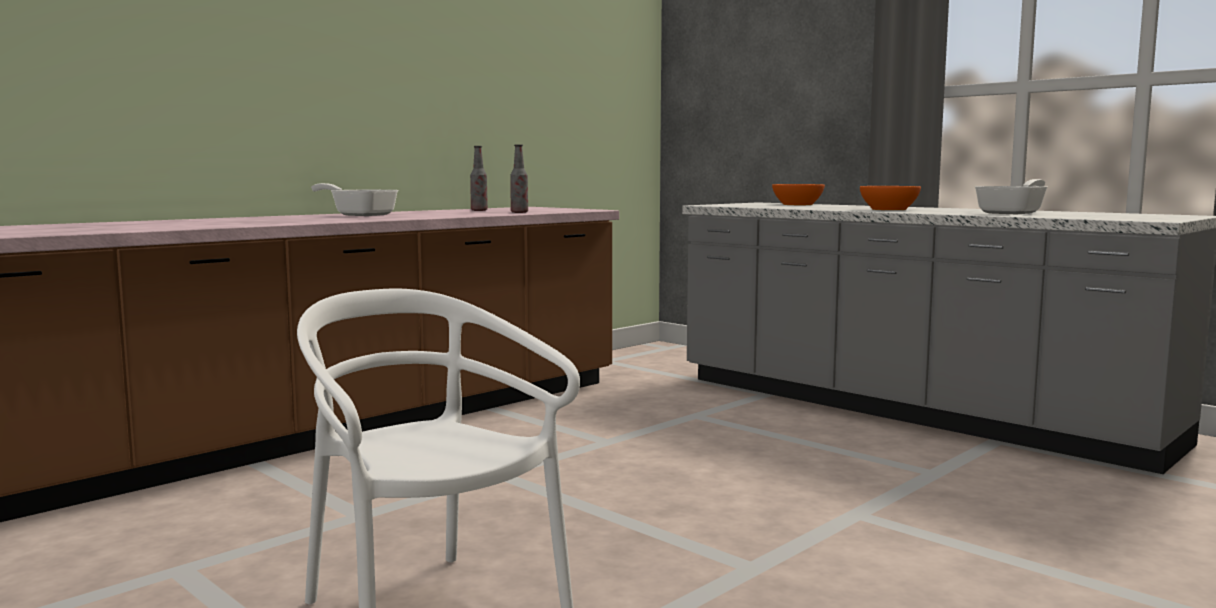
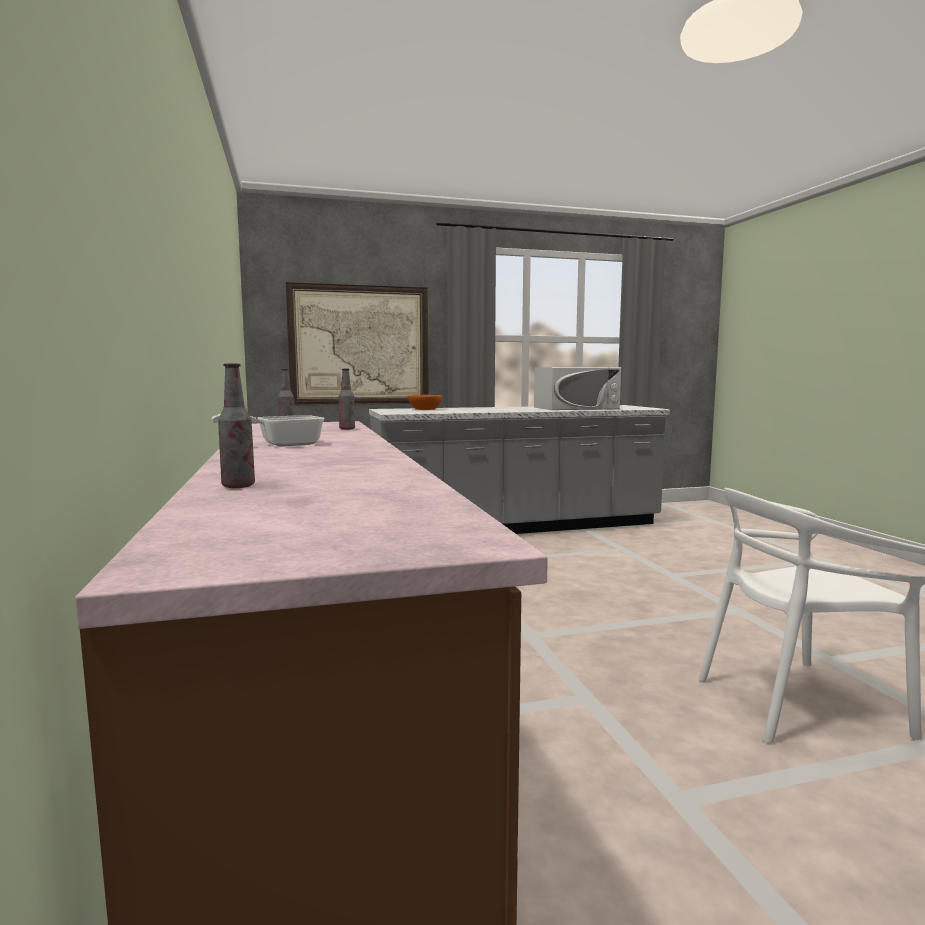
camera: 60 degrees left, 0 degrees up
(126, 222) = (238, 486): none -> bottle
(771, 115) = (359, 345): none -> picture
(889, 209) = (511, 409): orange bowl -> none
(1014, 213) = (576, 408): frying pan -> white microwave

